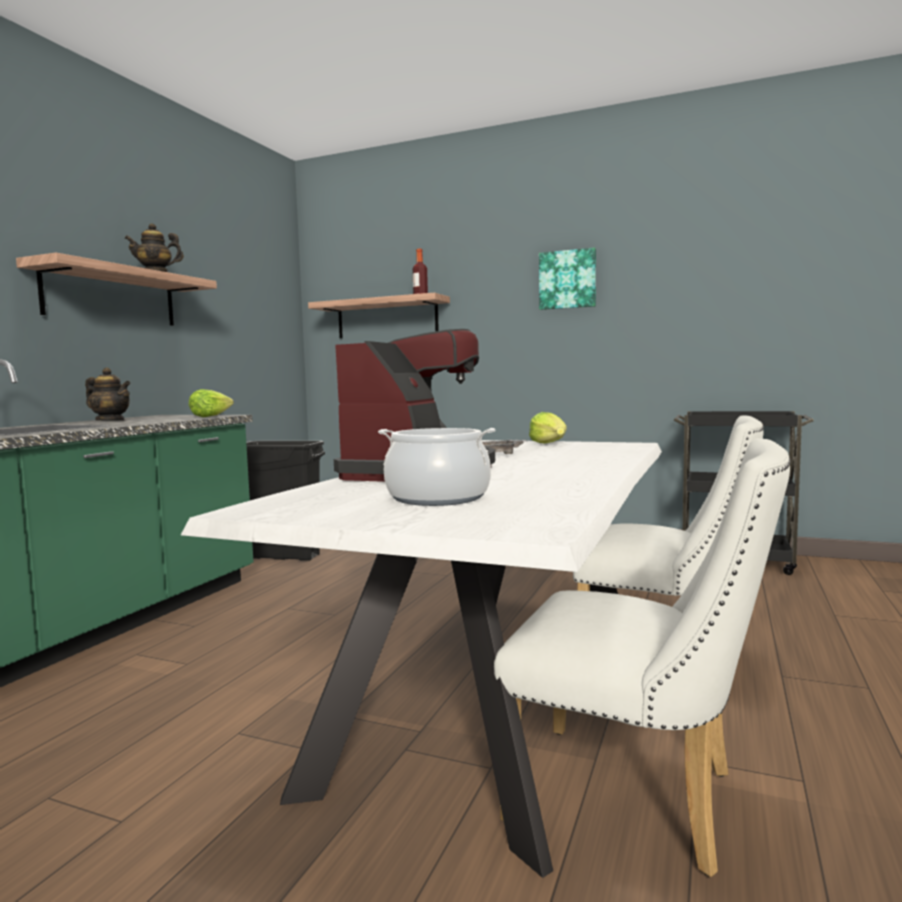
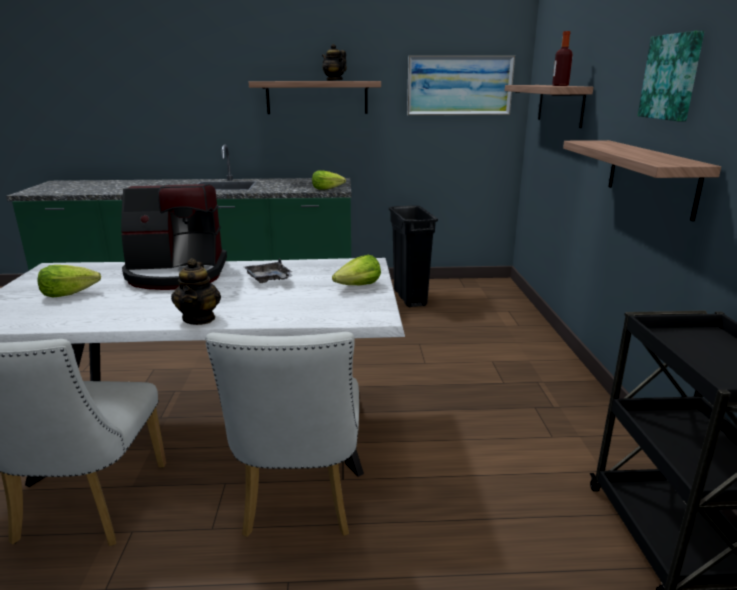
camera: 65 degrees right, 15 degrees up
(110, 421) = (282, 183): teapot -> teapot (199, 318)
(254, 301) = (459, 85): none -> picture
(438, 498) = (70, 293): cooking pot -> lettuce
(564, 351) = (651, 176): none -> shelf

